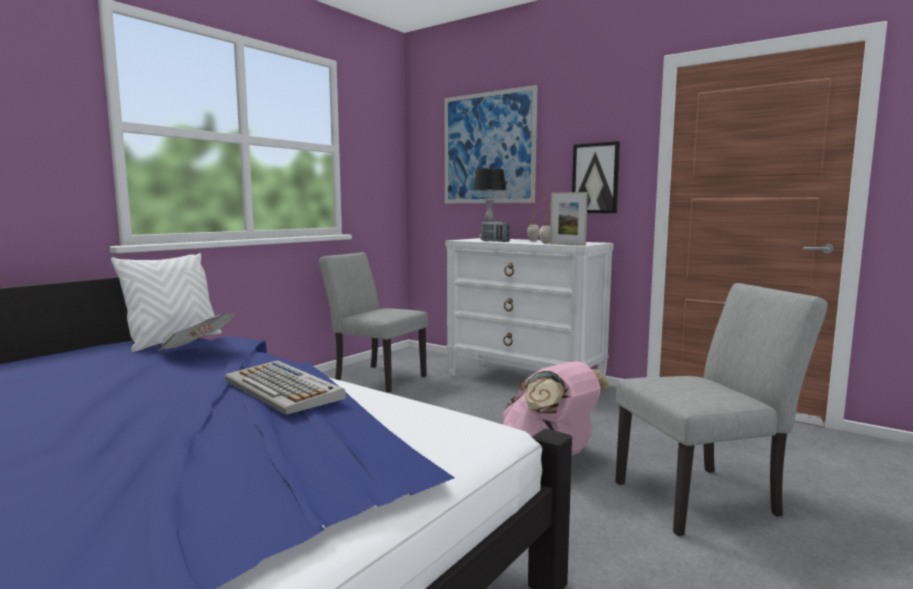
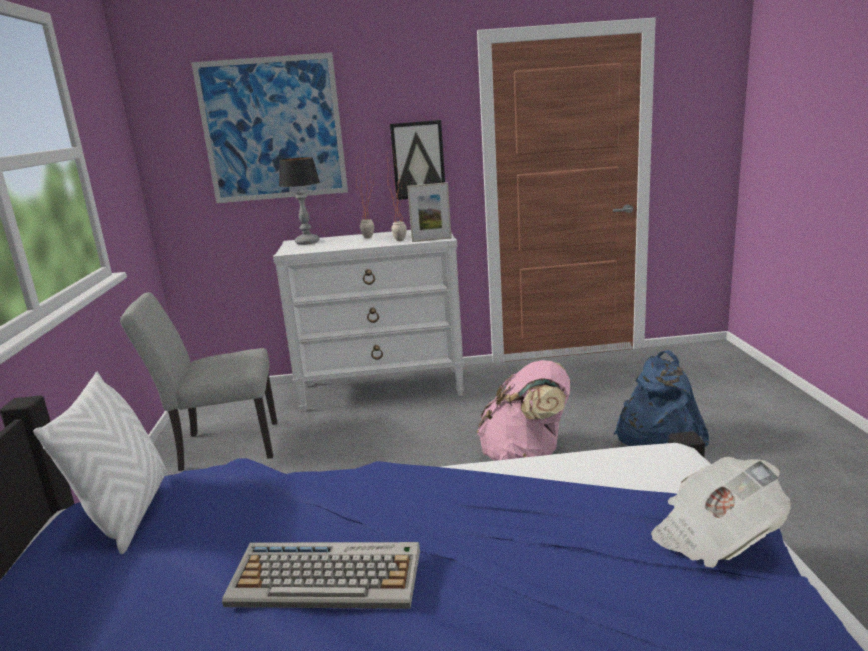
camera: 40 degrees left, 10 degrees up
(198, 351) = (227, 508): newspaper -> newspaper (714, 536)
(284, 389) = (472, 500): keyboard -> keyboard (328, 577)
(495, 241) = (338, 247): radio -> none
(706, 497) = (655, 436): grey chair -> blue backpack

